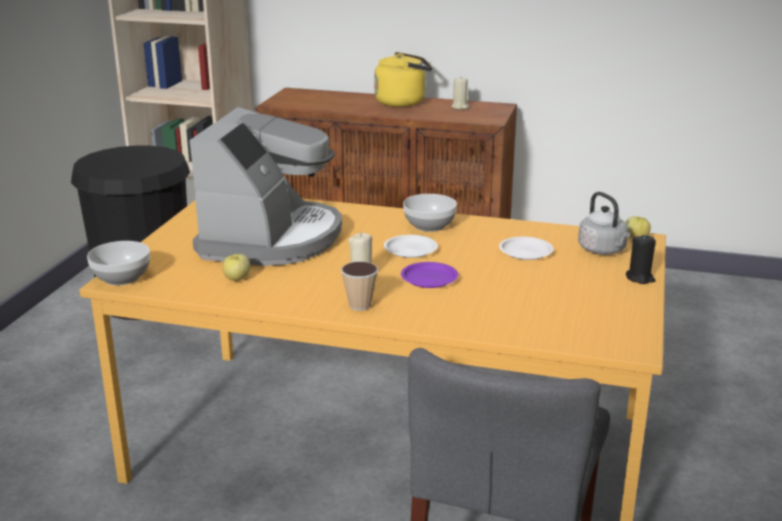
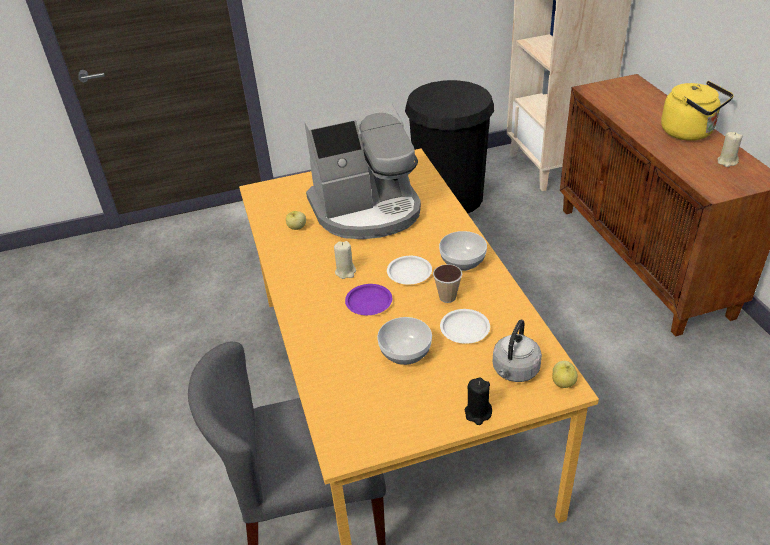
camera: 60 degrees right, 15 degrees up
(122, 278) = (262, 191): bowl -> bowl (405, 353)
(360, 305) = (301, 291): cup -> cup (447, 297)

